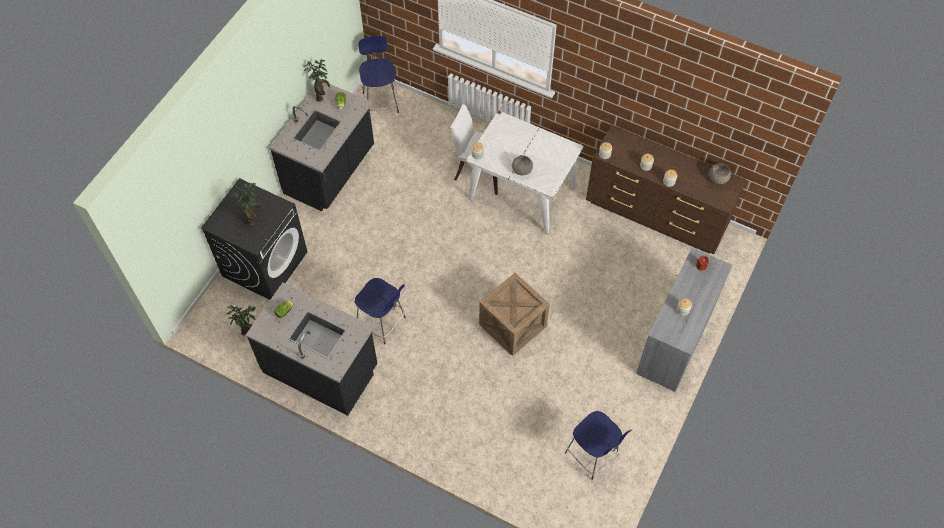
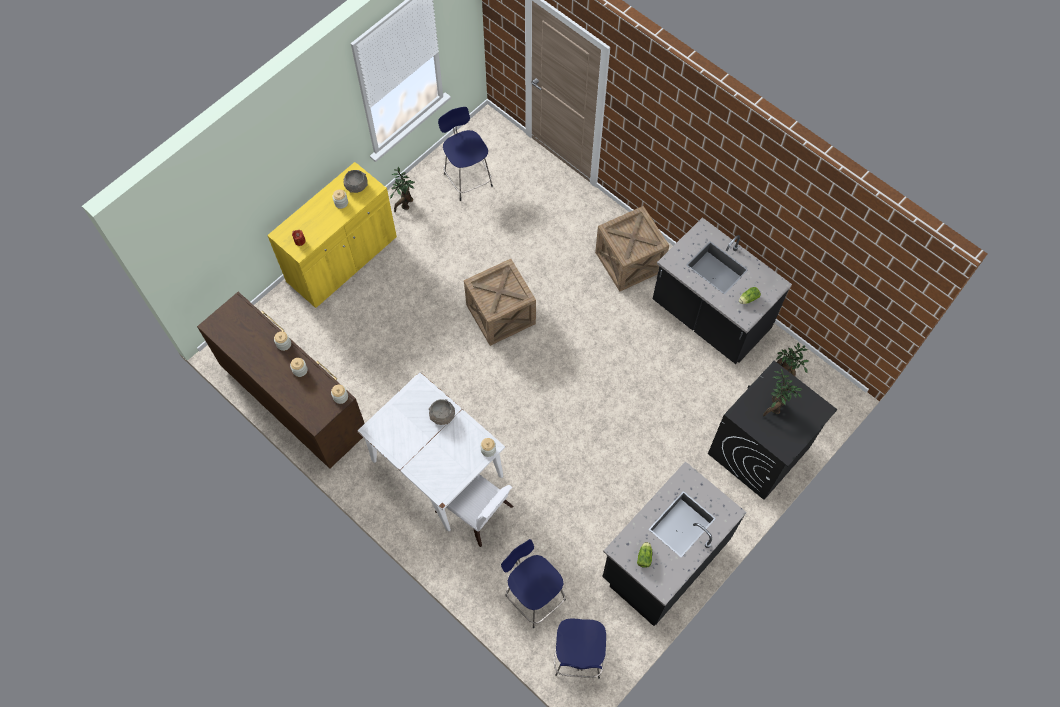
camera: 165 degrees left, 5 degrees up
(321, 94) = (667, 579): potted plant -> potted plant (405, 205)
(382, 323) = (637, 349): blue stool -> blue stool (534, 595)
(407, 405) = (629, 261): none -> crate
(675, 340) = (342, 260): grey cabinet -> yellow cabinet
(718, 178) = (227, 334): grey bowl -> grey bowl (356, 186)

